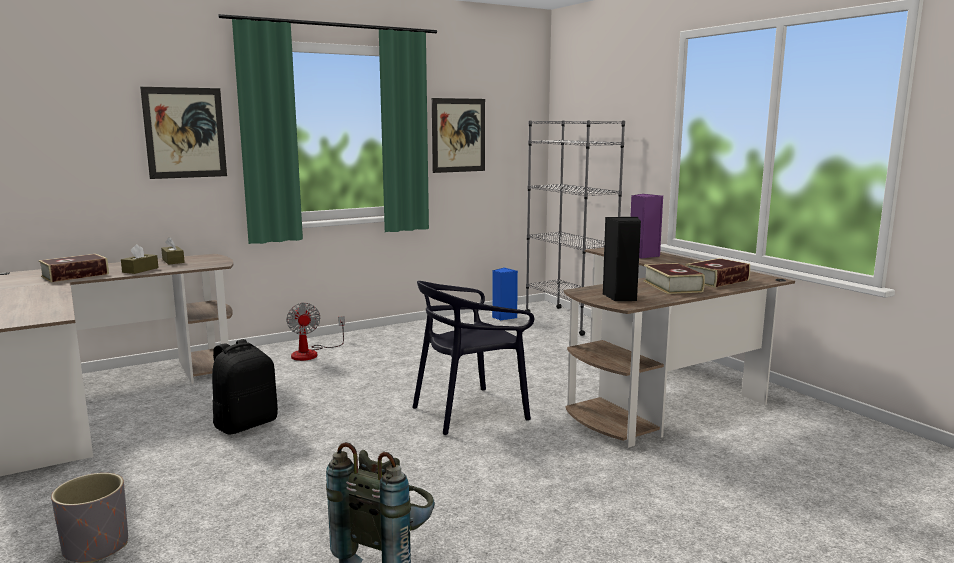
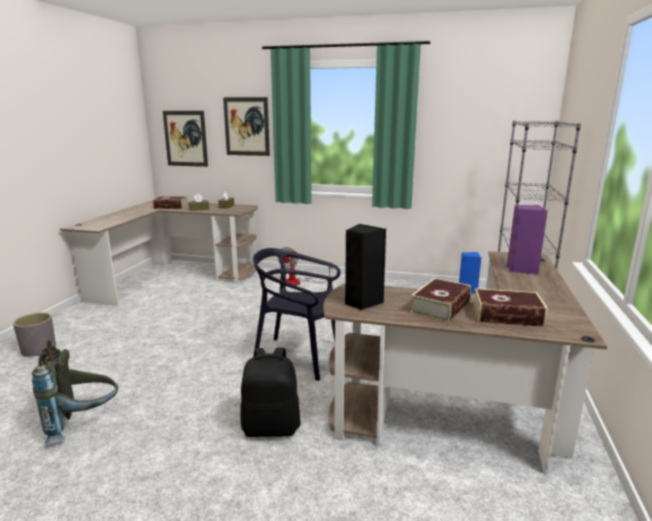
camera: 45 degrees right, 5 degrees up
(246, 424) = (190, 314): black backpack -> black backpack (271, 427)
(458, 135) = (452, 132): picture -> picture (185, 138)

